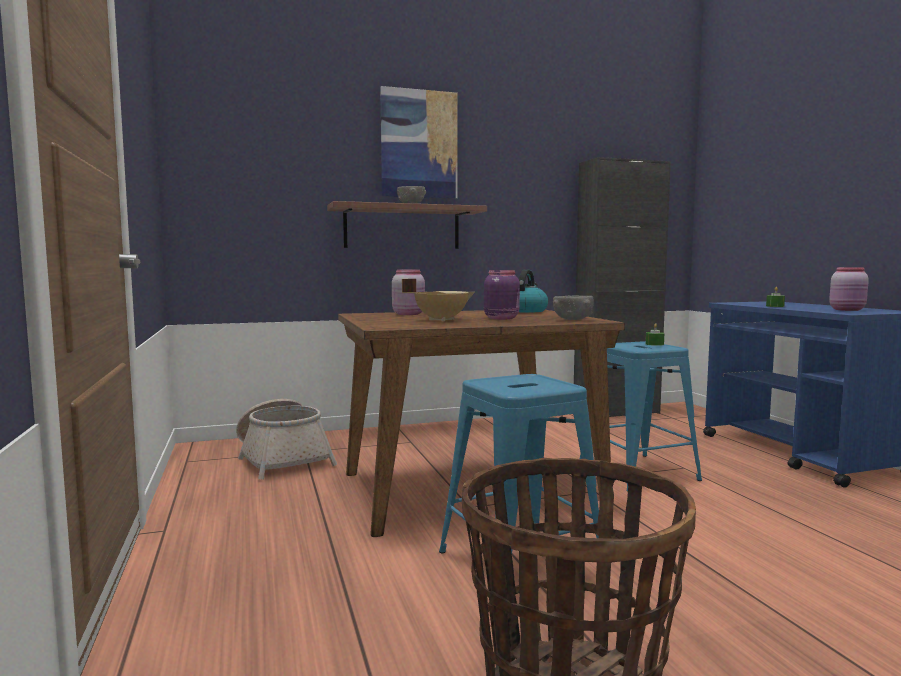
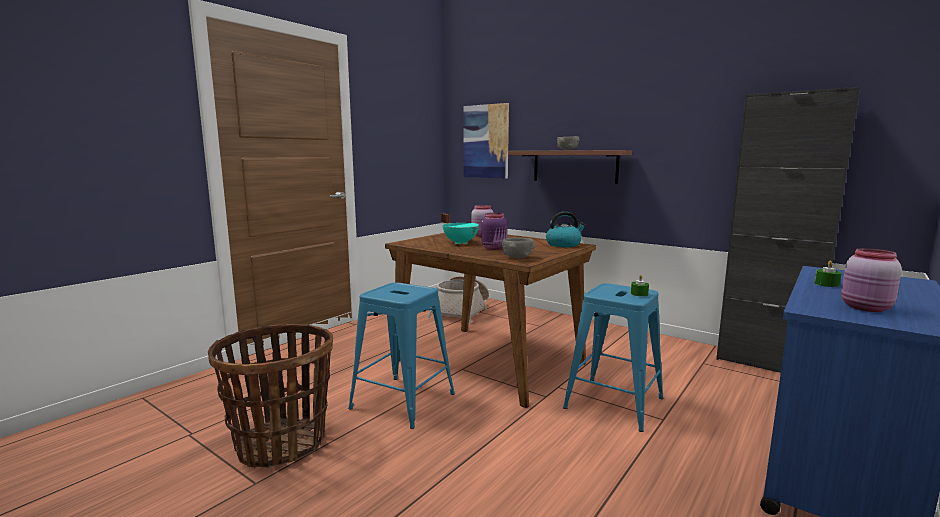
camera: 55 degrees right, 5 degrees up
(419, 144) = (591, 99): picture -> picture (486, 141)
(440, 319) = (461, 243): beige cooking pot -> turquoise cooking pot

